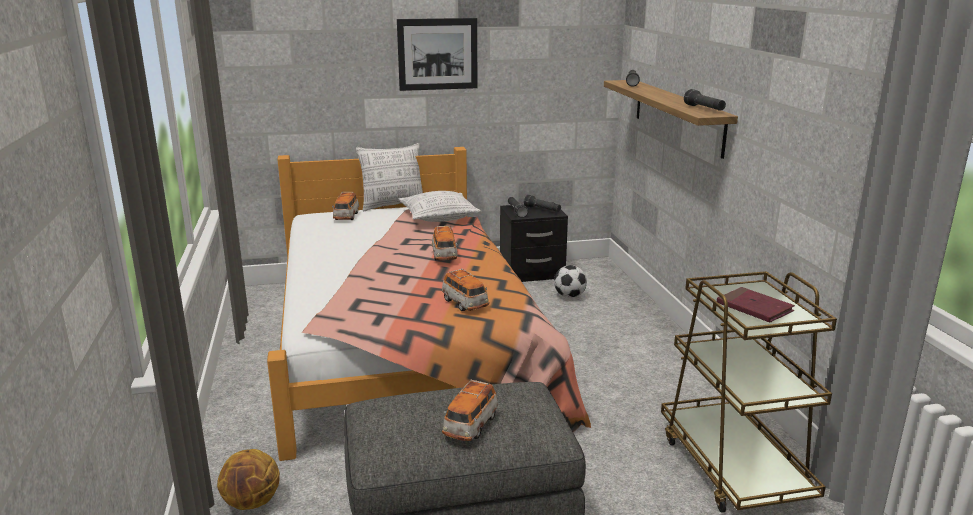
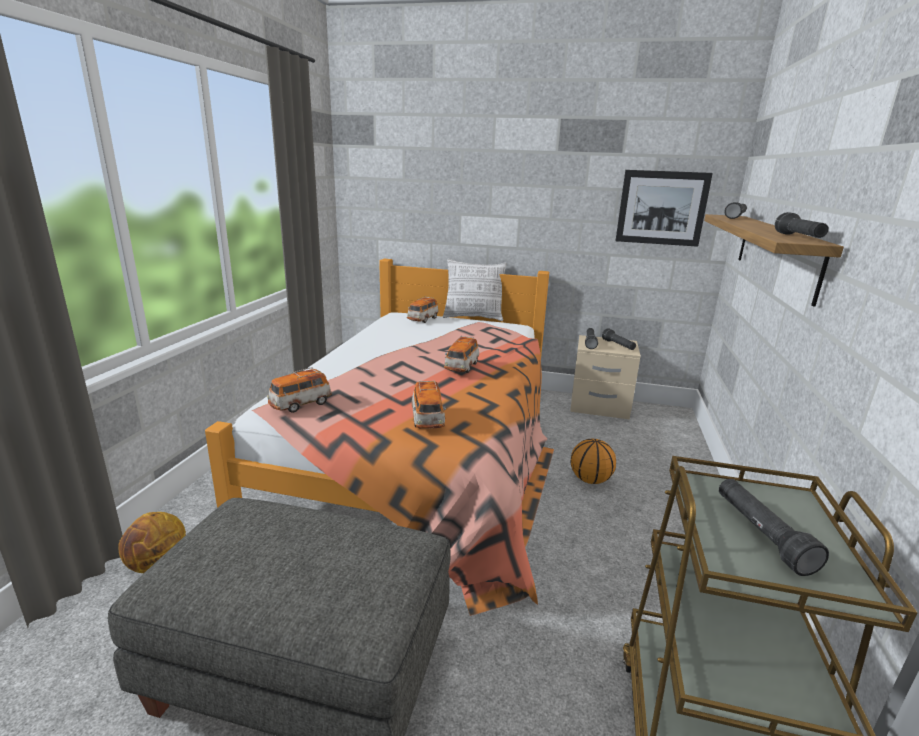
camera: 25 degrees right, 0 degrees up
(437, 54) = (533, 177): picture -> picture (661, 208)
(439, 217) = (499, 333): pillow -> none
(470, 426) = (289, 575): toy car -> toy car (300, 404)
(532, 273) = (599, 407): black nightstand -> beige nightstand
(567, 335) = (590, 480): none -> basketball
(569, 296) = (622, 439): football -> none
(754, 308) = (760, 534): red book -> black flashlight

